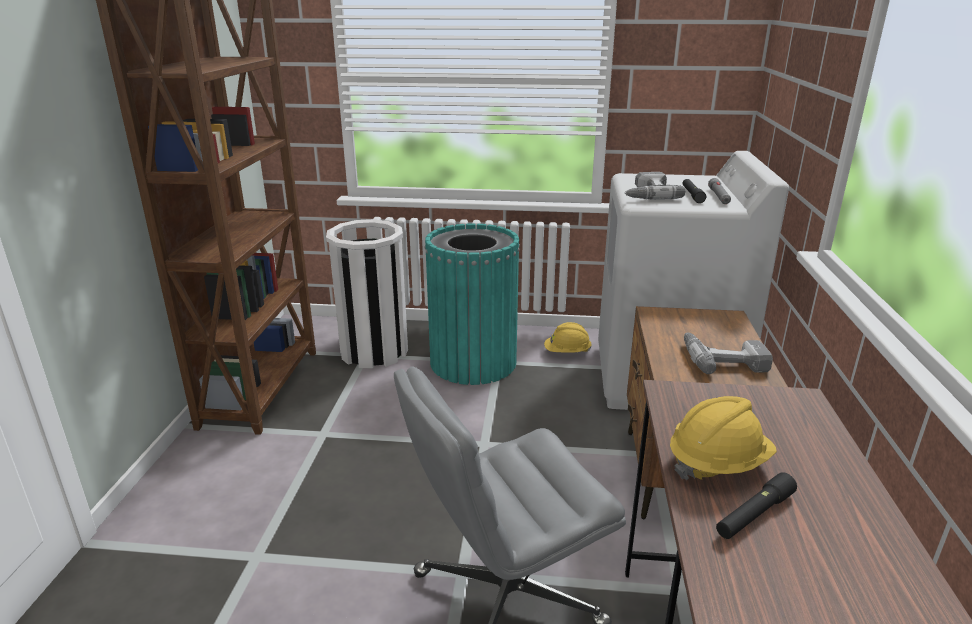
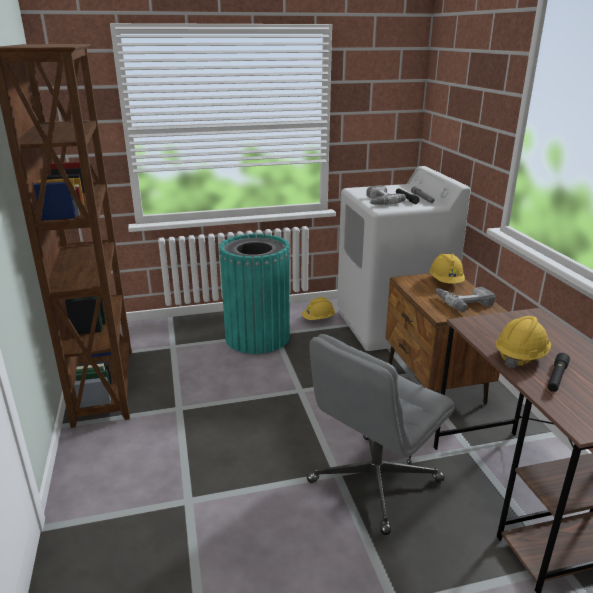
camera: 20 degrees left, 0 degrees up
(374, 351) = (178, 342): white trash can -> none
(717, 325) = (446, 282): none -> yellow hard hat

